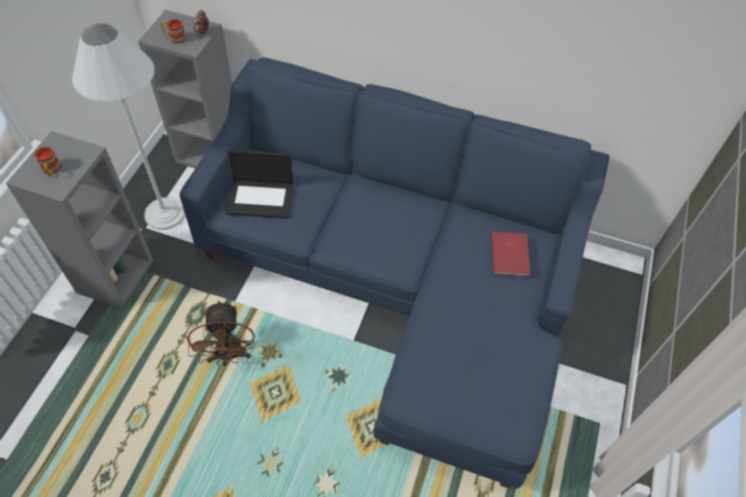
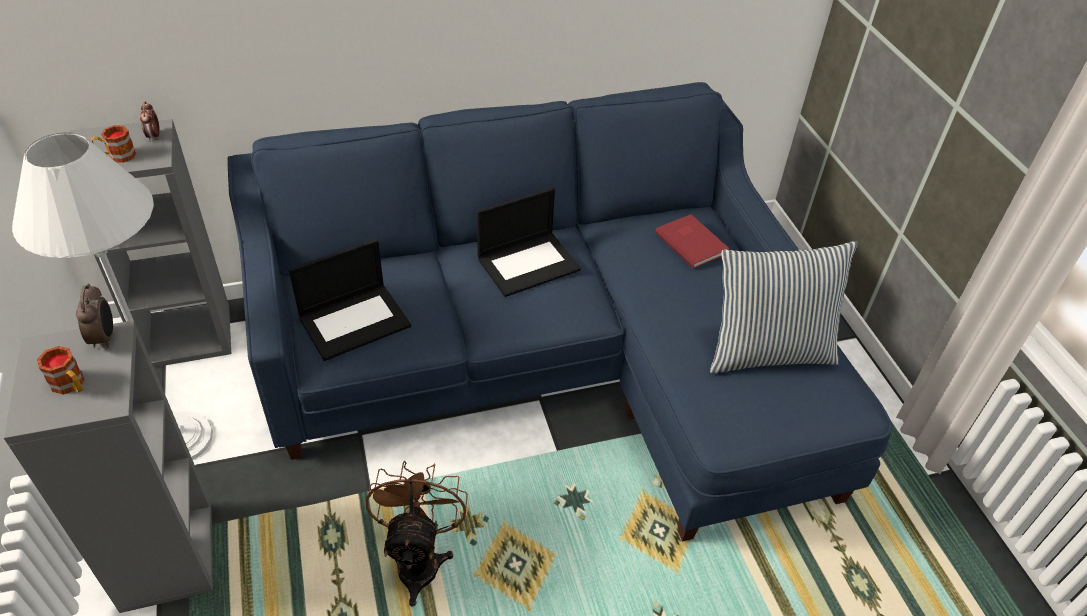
camera: 35 degrees left, 10 degrees down
(85, 150) = (105, 337): none -> alarm clock
(229, 356) = (419, 559): brown fan -> brown fan turned 135 degrees counterclockwise
(391, 213) = (529, 263): none -> laptop
(489, 359) = (767, 351): none -> pillow

